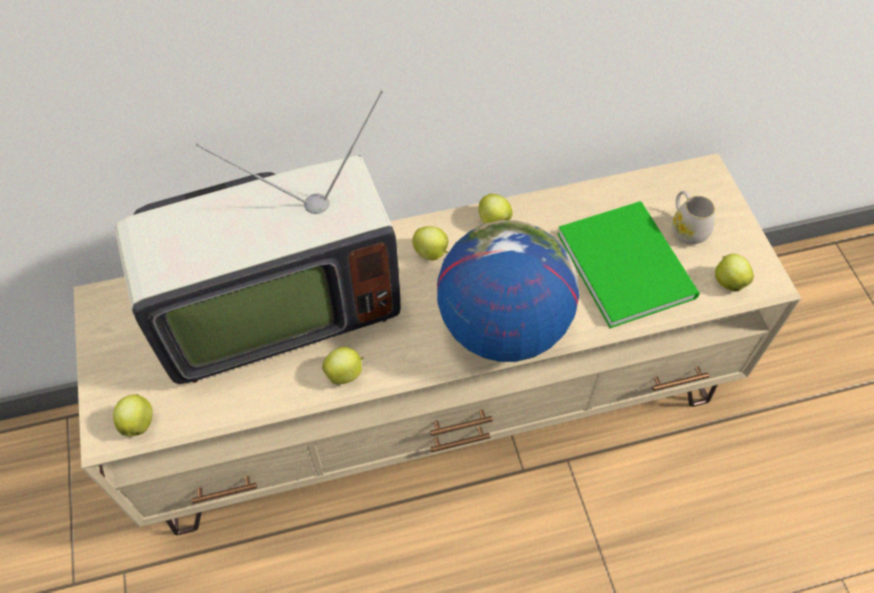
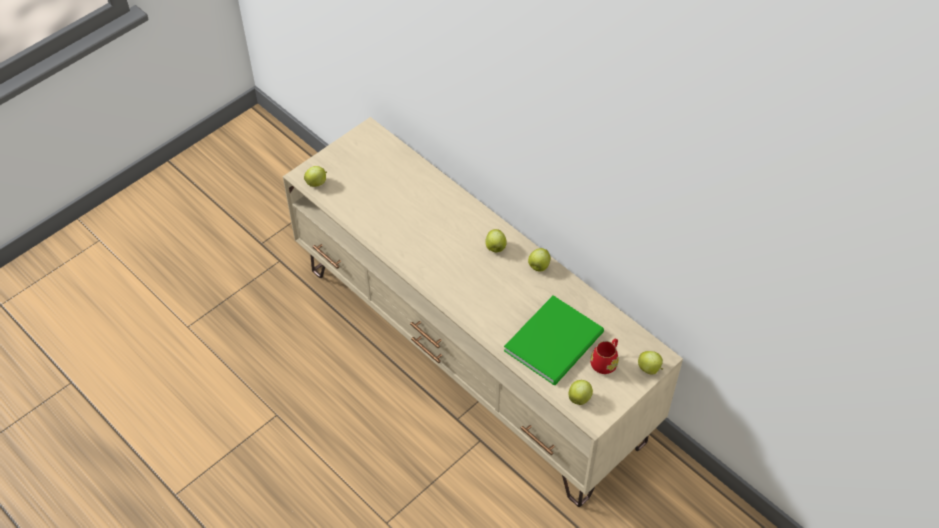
camera: 60 degrees right, 5 degrees down
(273, 308) = (412, 199): television -> none
(345, 373) = (395, 247): apple -> apple (650, 369)
(502, 326) = (470, 300): globe -> none
(686, 228) = (605, 362): white mug -> red mug

